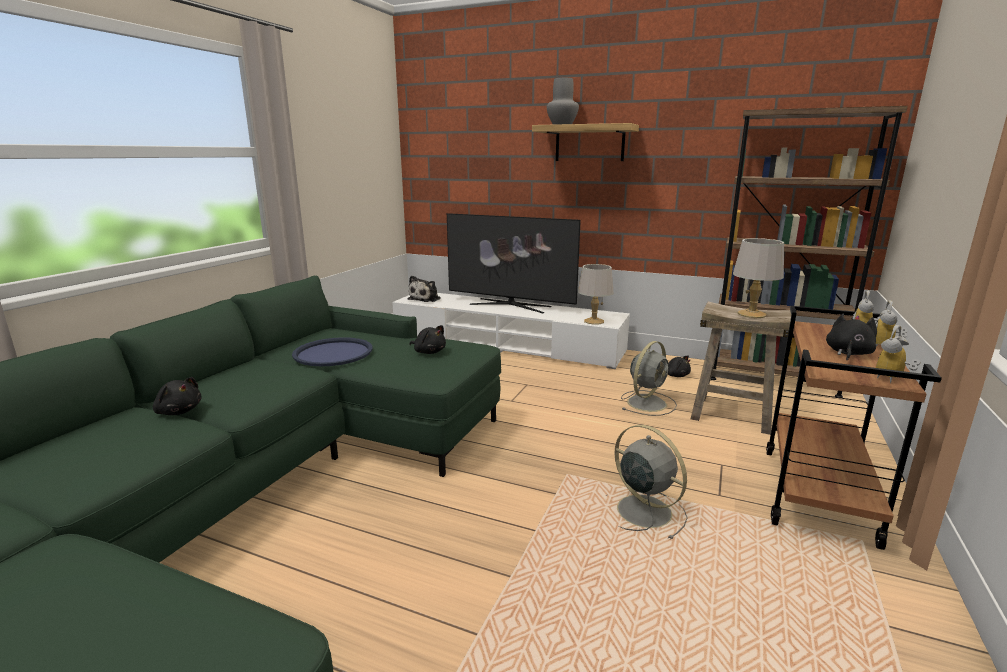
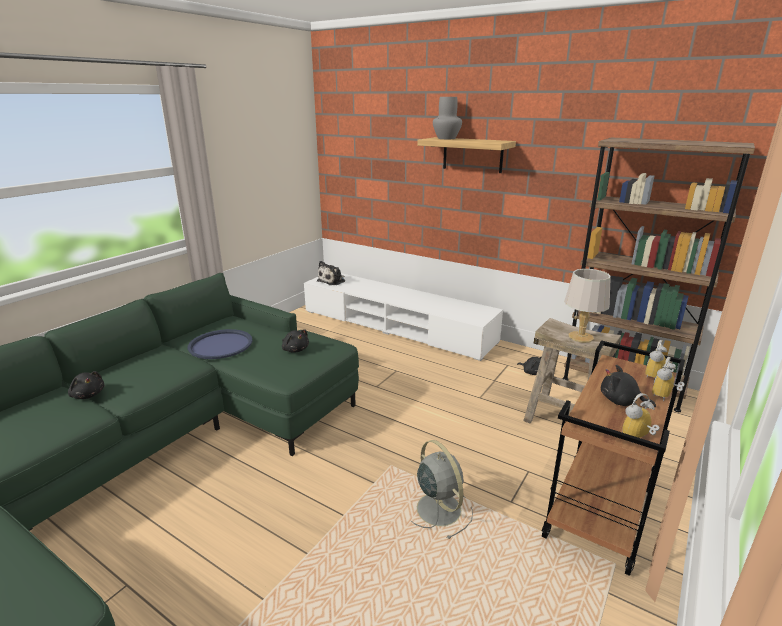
camera: 10 degrees right, 5 degrees up
(510, 305) = (400, 293): television -> none
(593, 321) = (465, 317): grey table lamp -> none
(647, 403) = (493, 400): grey fan -> none
(848, 353) = (621, 401): black plush toy -> black plush toy turned 105 degrees counterclockwise

